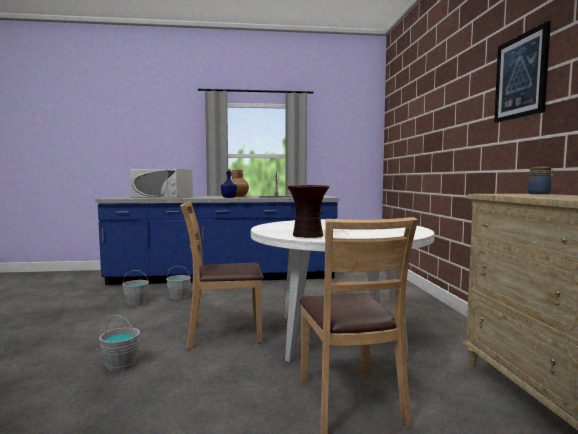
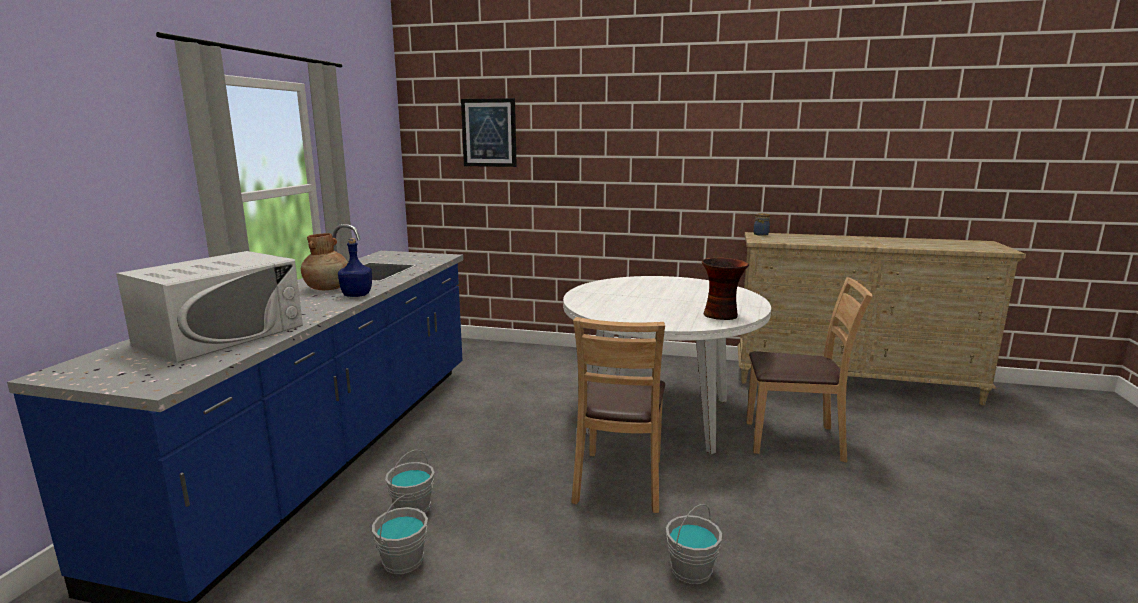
camera: 70 degrees left, 10 degrees up
(521, 77) = (716, 129): picture -> picture (489, 133)

